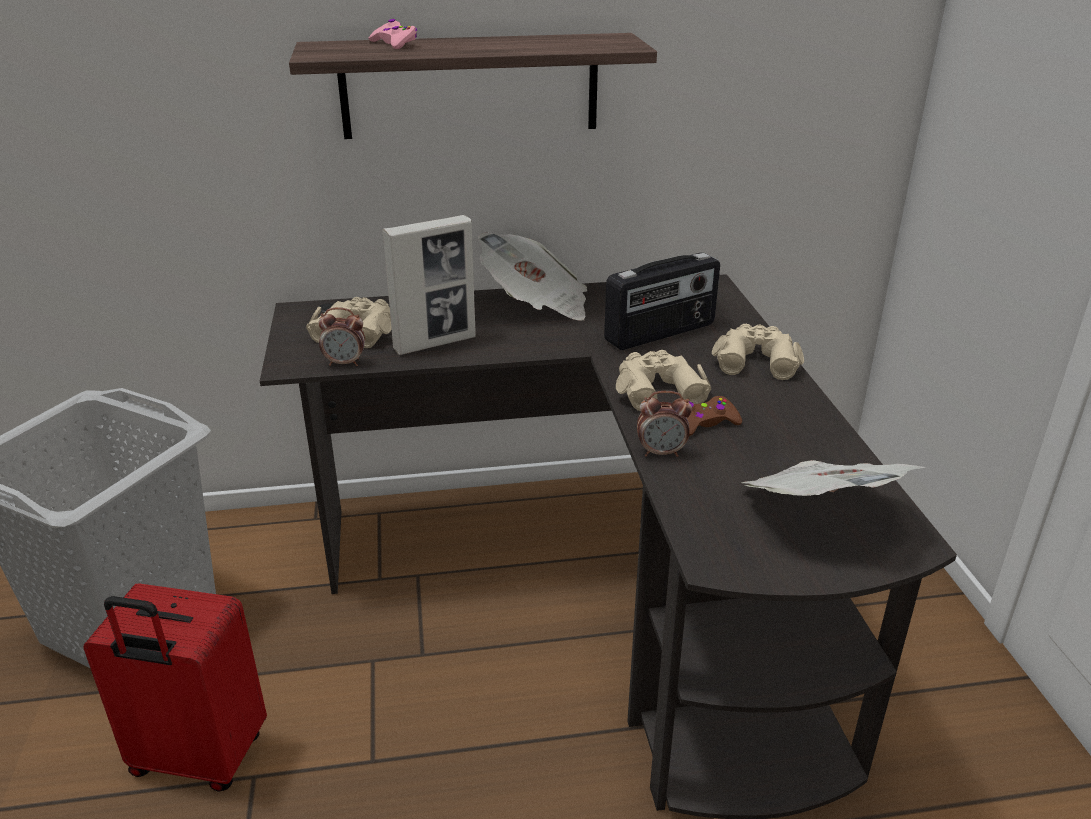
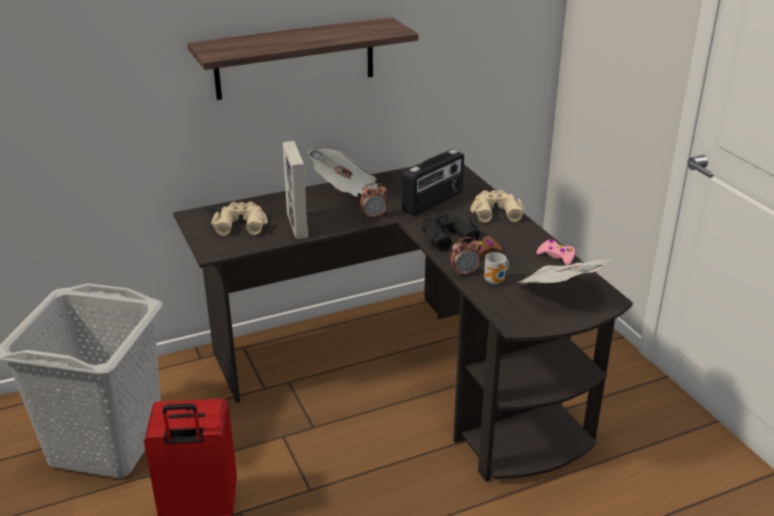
camera: 15 degrees left, 0 degrees up
(345, 363) = (247, 246): alarm clock -> alarm clock (374, 216)
(394, 44) = (254, 40): pink game controller -> pink game controller (556, 256)
(435, 343) = (297, 226): picture frame -> picture frame turned 120 degrees clockwise
(657, 388) = (446, 236): beige binoculars -> black binoculars
(709, 475) = (496, 281): none -> mug

